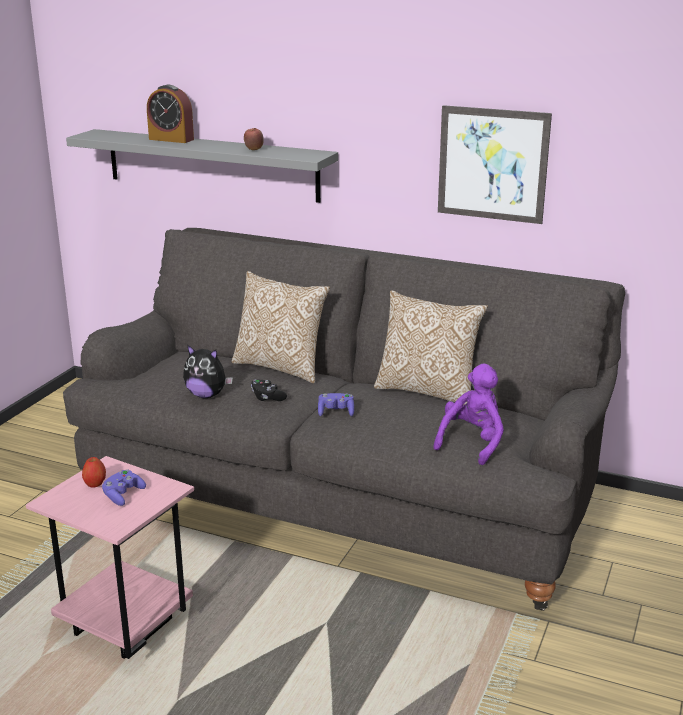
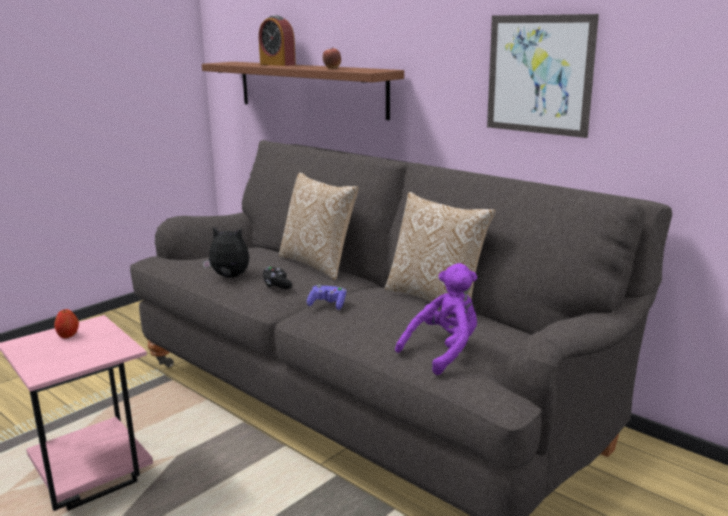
camera: 20 degrees right, 5 degrees down
(123, 495) = (79, 348): purple game controller -> none
(207, 395) = (229, 277): plush toy -> plush toy turned 150 degrees clockwise
(211, 165) = (310, 88): grey shelf -> brown shelf

